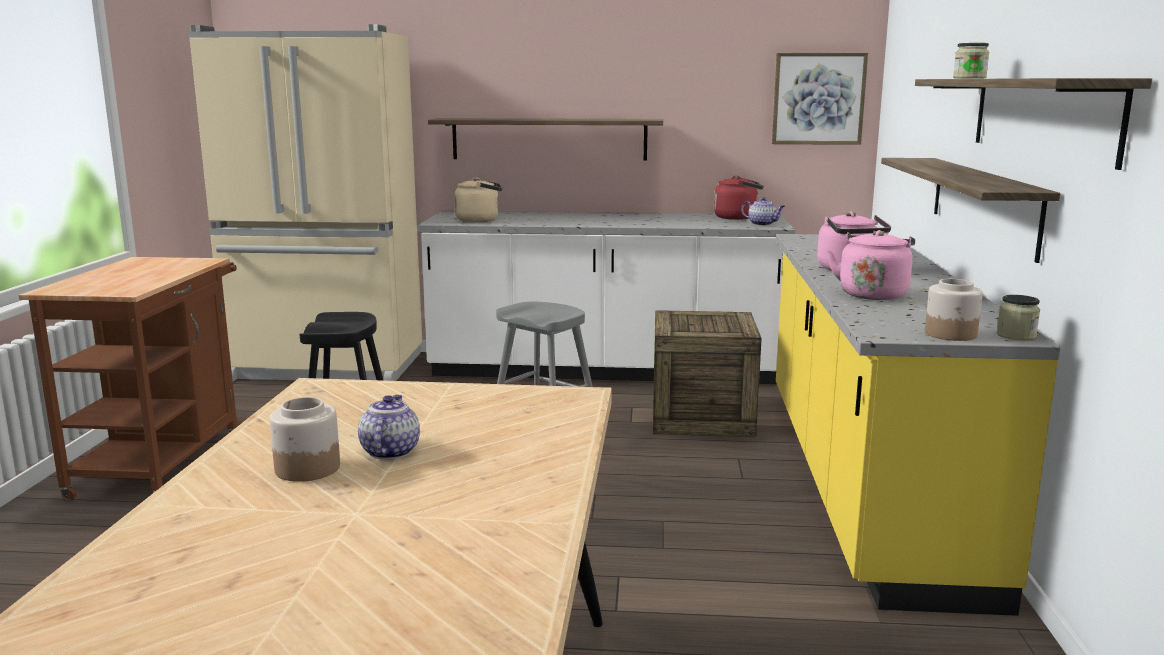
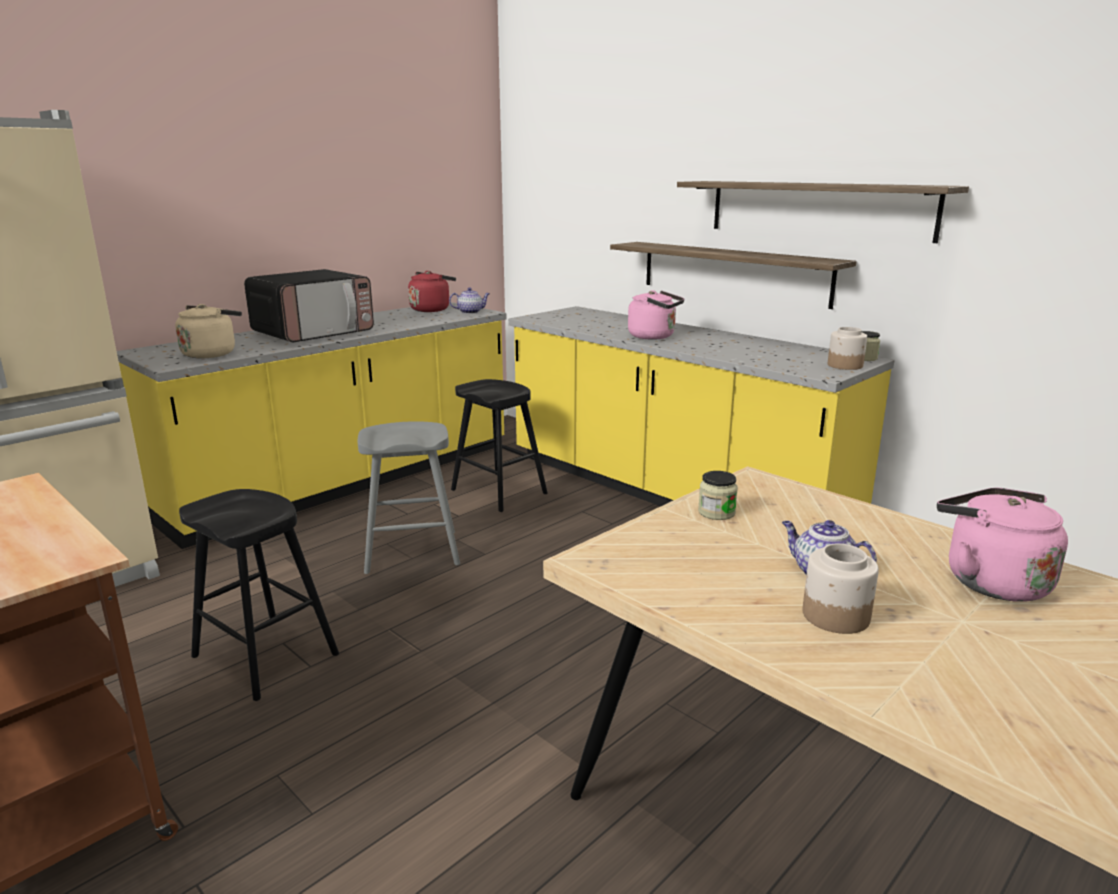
camera: 50 degrees left, 5 degrees up
(549, 139) = (231, 250): shelf -> none
(585, 219) = (314, 333): none -> microwave
(605, 371) = (347, 483): white counter -> yellow counter
(701, 417) = (498, 492): crate -> black stool
(818, 99) = (462, 195): picture -> none
(872, 294) = (727, 350): pink kettle -> pink kettle (990, 581)
(969, 78) = (750, 182): jar -> jar (716, 512)

